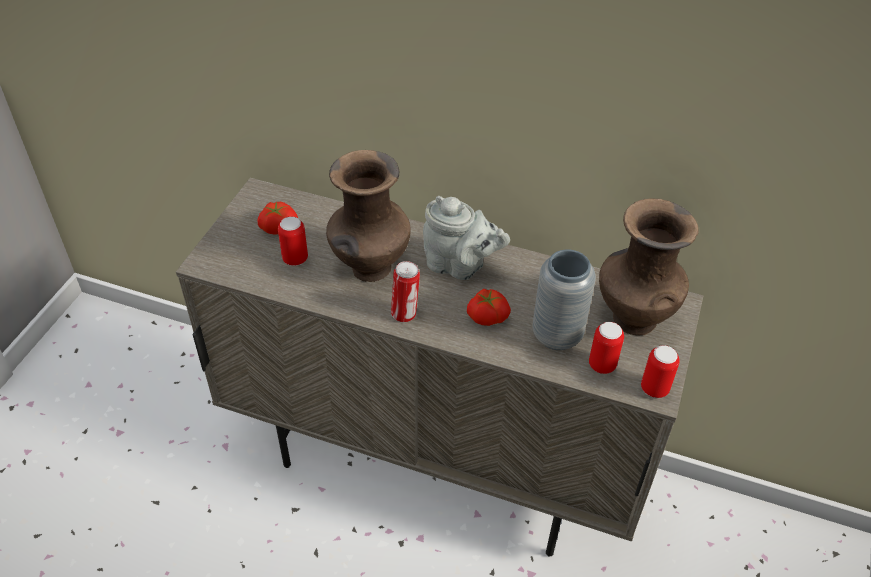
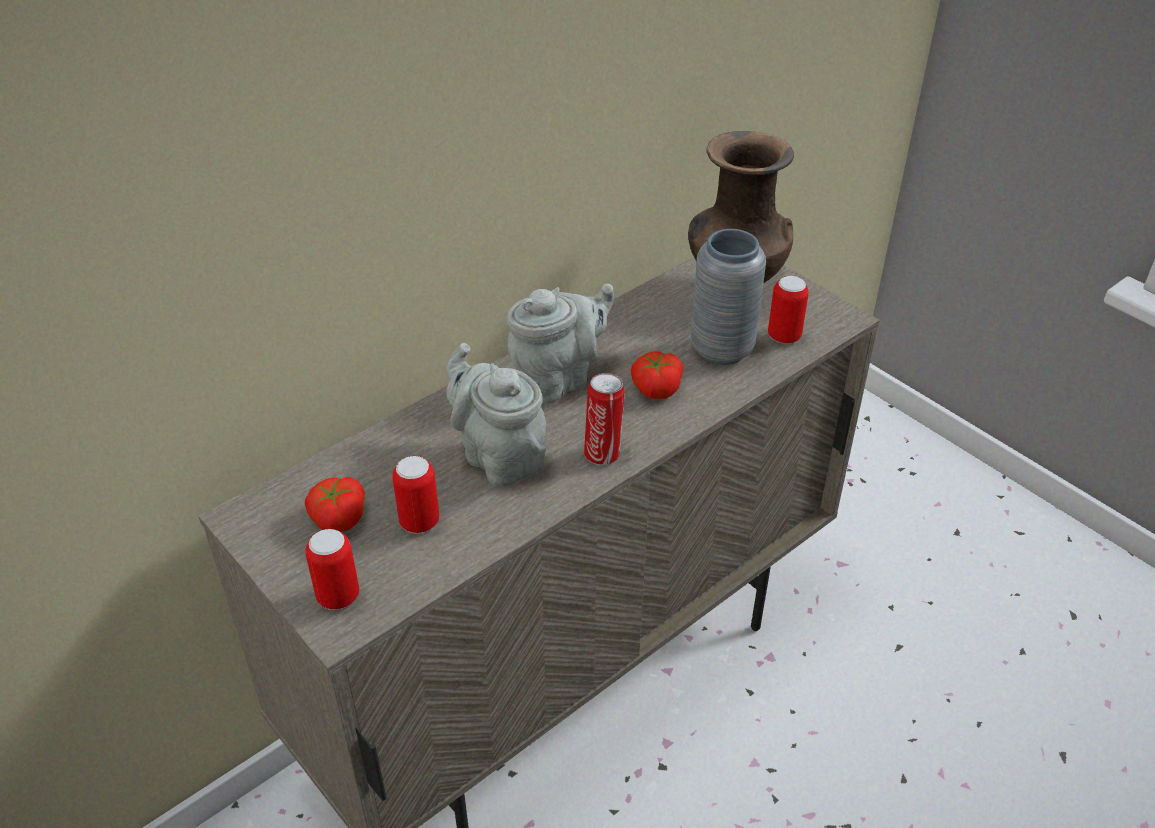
camera: 60 degrees left, 5 degrees down
(370, 269) = (499, 456): brown vase -> grey teapot
(654, 389) = (836, 316): can -> can (338, 597)

